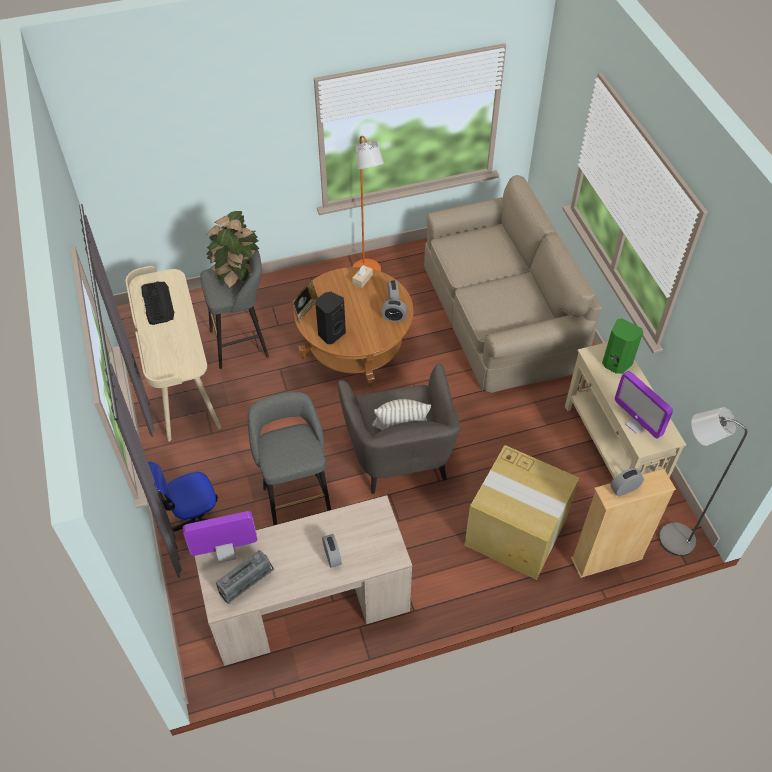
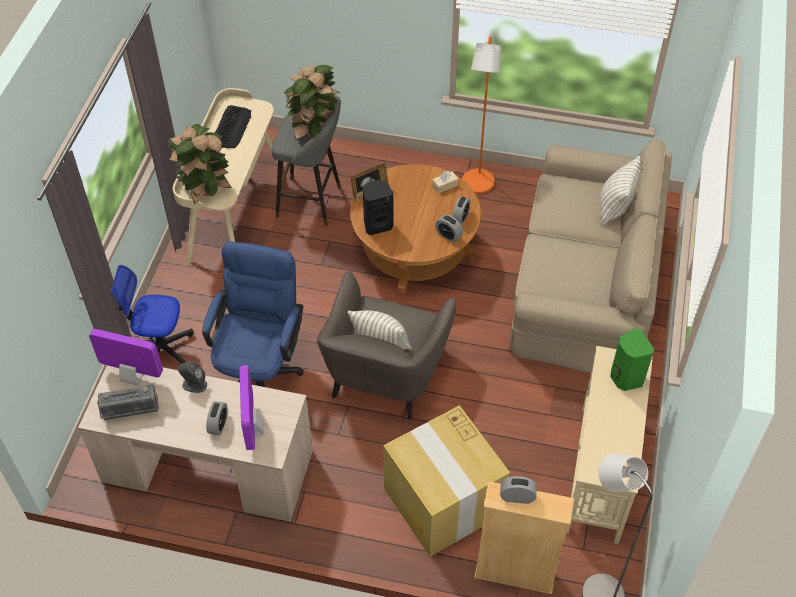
camera: 30 degrees right, 0 degrees up
(171, 365) = (204, 189): none -> potted plant
(286, 533) = (194, 385): none -> grey speaker
(296, 500) = (260, 369): grey stool -> blue office chair
(506, 242) = (615, 208): none -> pillow
(636, 424) = (599, 447): monitor -> monitor (253, 428)

